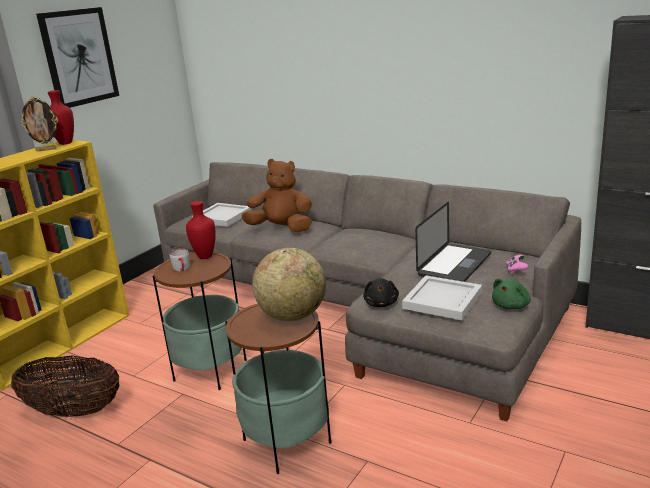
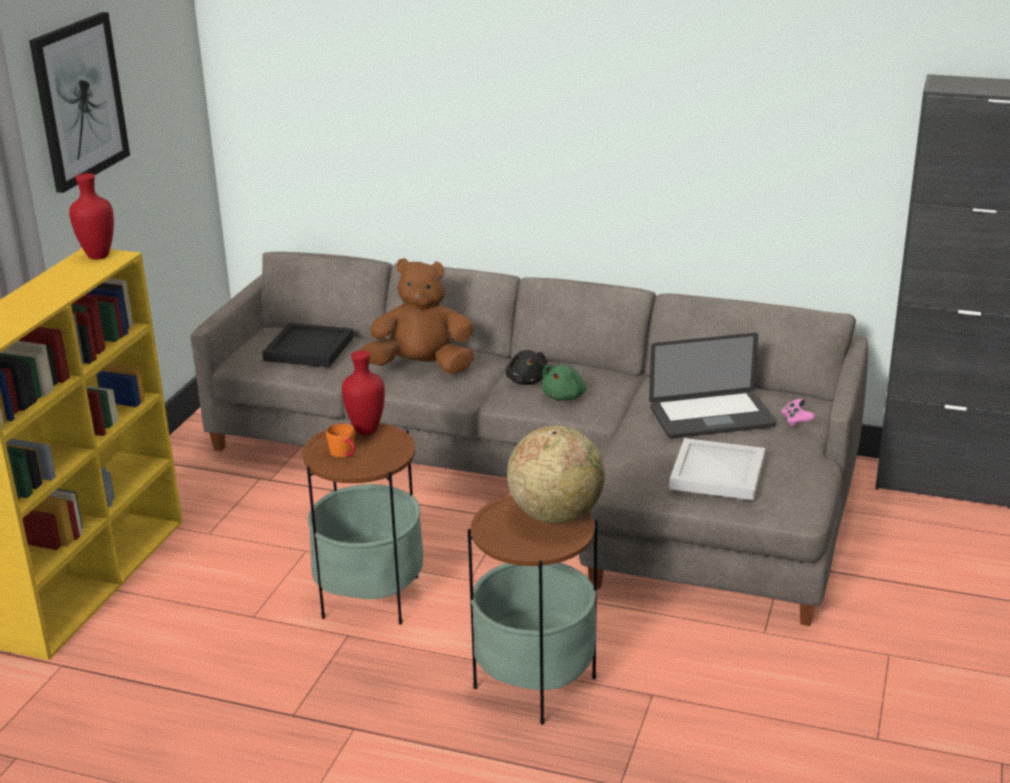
camera: 15 degrees left, 5 degrees up
(46, 149) = (80, 272): picture frame -> none
(73, 411) = (192, 678): basket -> none
(182, 269) = (345, 454): grey mug -> orange mug
(222, 216) = (308, 348): white tray -> black tray
(381, 303) = (634, 483): black plush toy -> black plush toy (527, 380)
(454, 264) = (711, 417): laptop -> laptop turned 60 degrees clockwise
(511, 306) = (807, 475): green plush toy -> green plush toy (565, 396)

